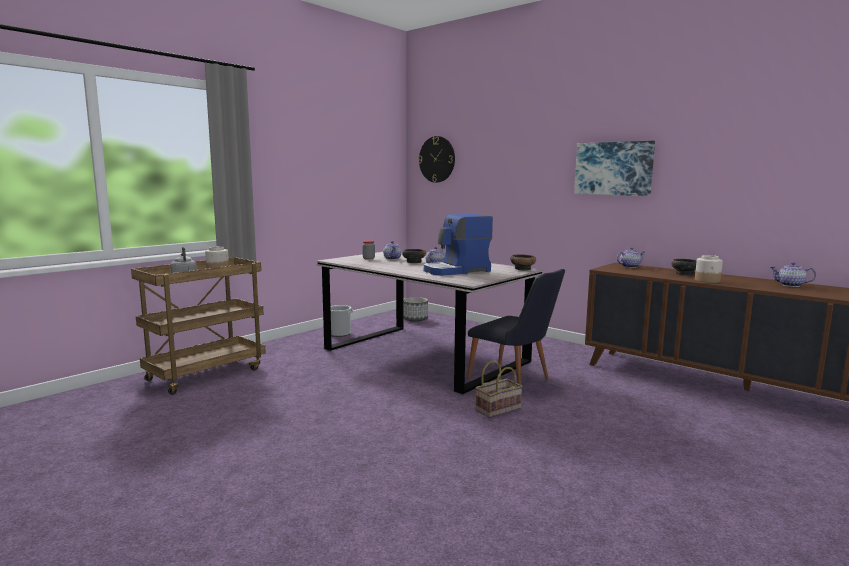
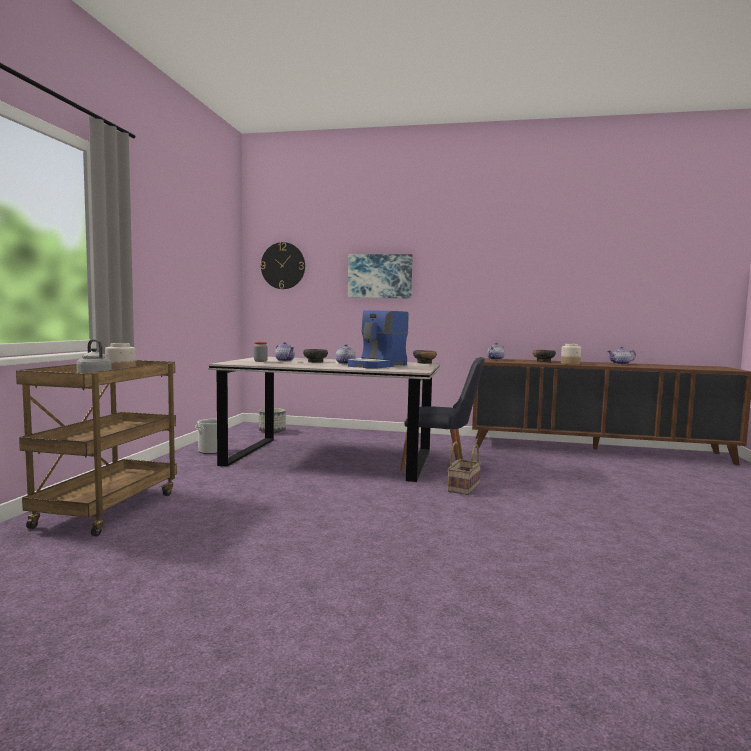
camera: 30 degrees left, 5 degrees down
(613, 168) = (470, 277): picture -> picture (380, 276)

